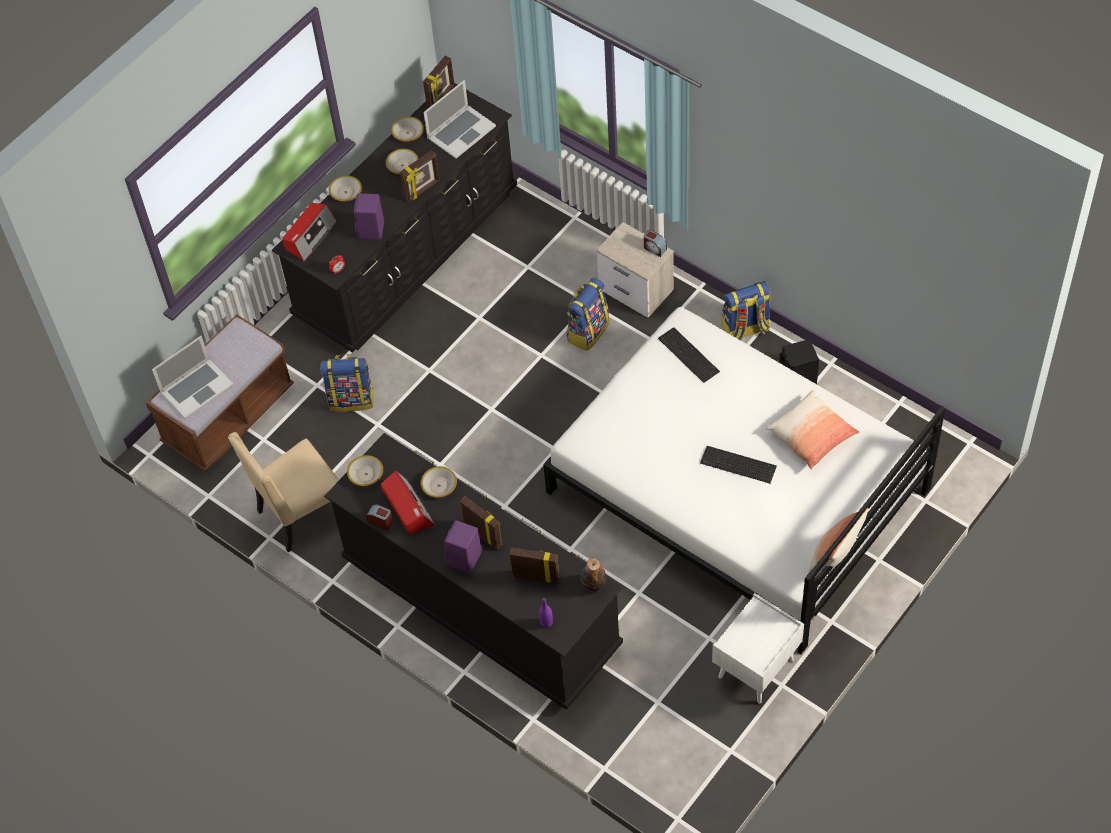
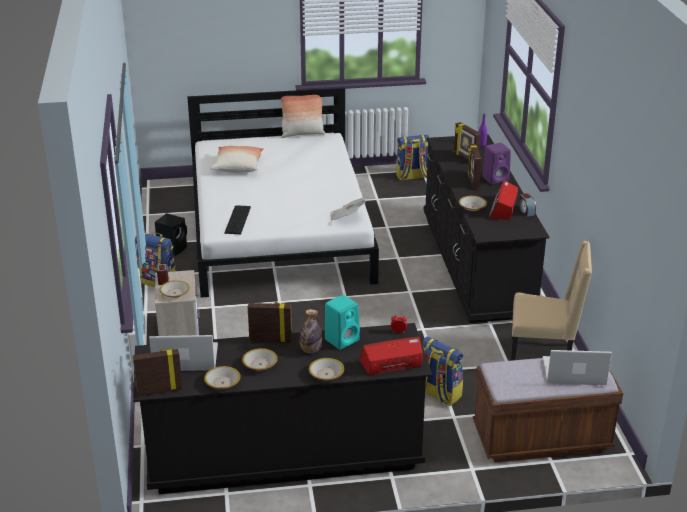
camera: 140 degrees left, 25 degrees down
(366, 474) = (511, 231): bowl -> bowl (174, 293)
(371, 231) = (342, 339): purple speaker -> turquoise speaker
(587, 331) = (240, 334): backpack -> backpack (412, 176)
(593, 584) = (439, 143): bottle -> bottle (310, 350)
(595, 443) = (346, 218): none -> newspaper
(738, 466) = (290, 174): keyboard -> none
(756, 669) = (372, 181): white nightstand -> none

